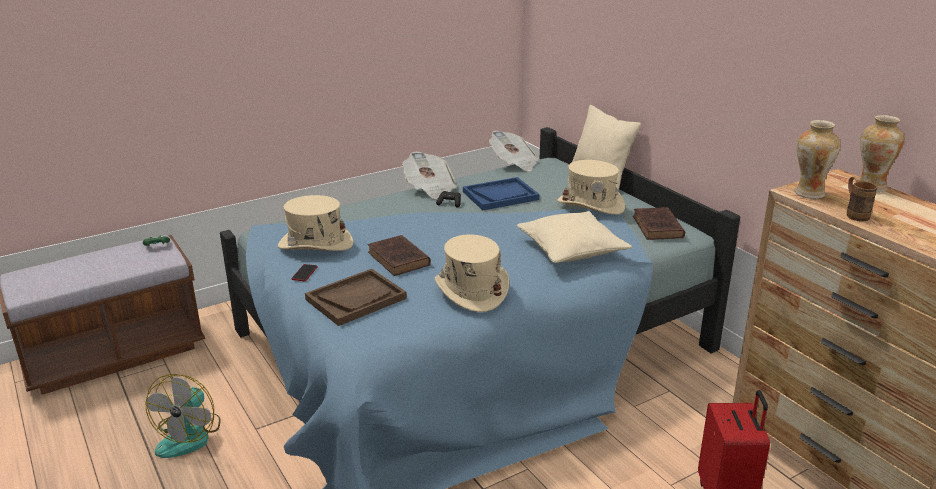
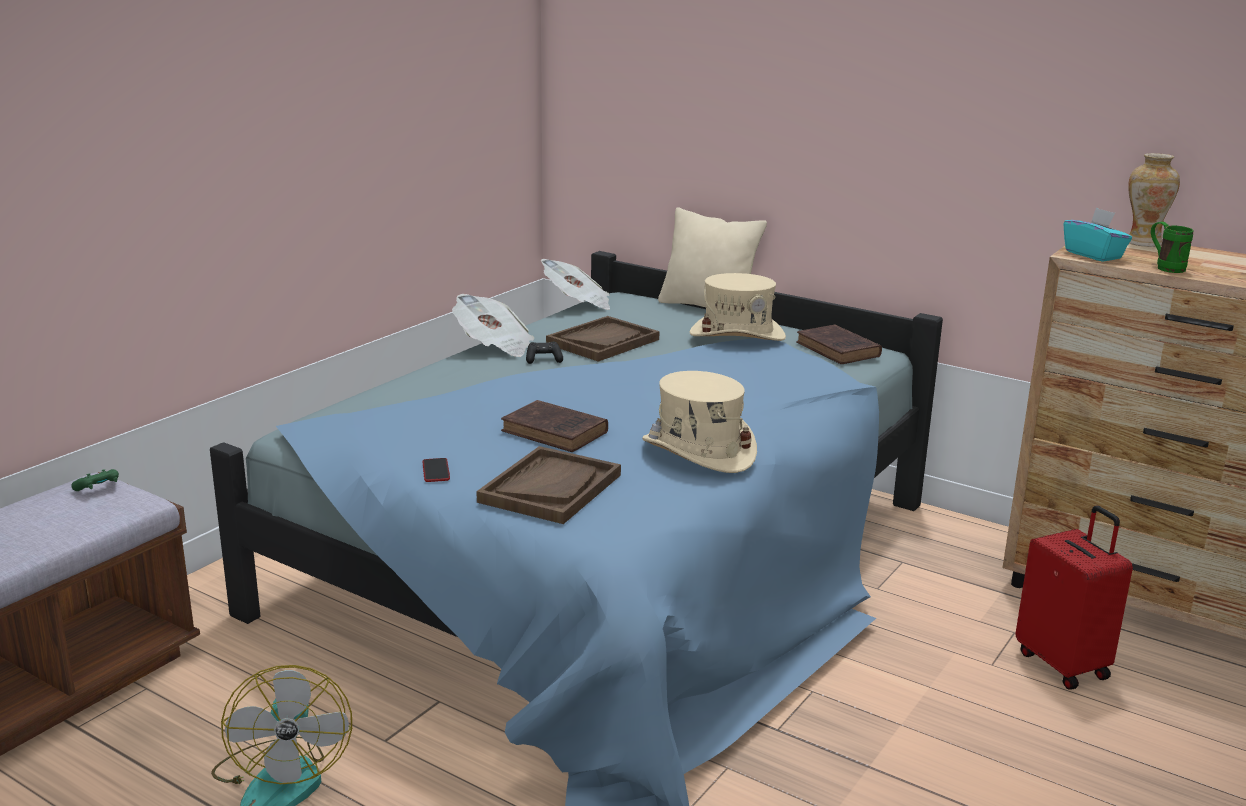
camera: 25 degrees left, 5 degrees down
(315, 244) = (410, 434): beige hat -> none
(500, 195) = (603, 341): blue tray -> brown tray
(571, 250) = (767, 388): beige pillow -> none
(808, 193) = (1093, 255): vase -> turquoise tissue box
(854, 214) = (1165, 267): brown mug -> green mug

